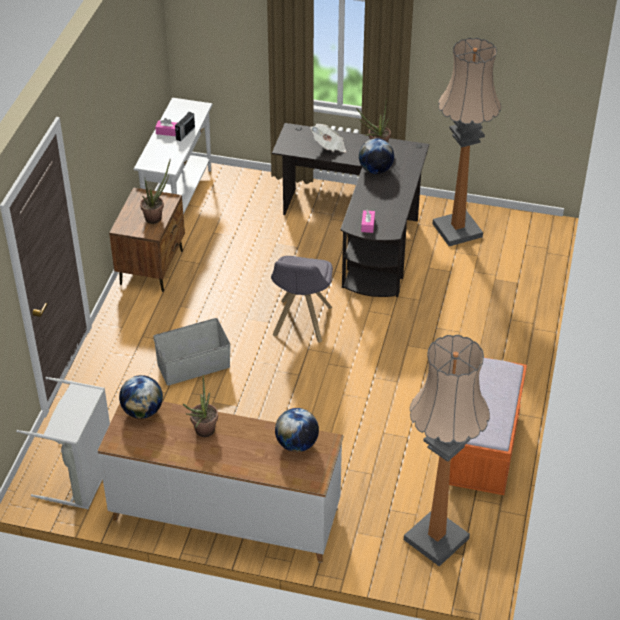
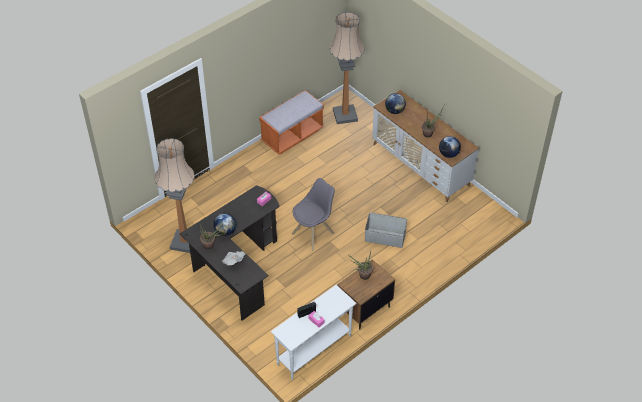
camera: 145 degrees left, 5 degrees up
(82, 477) = (473, 210): grey laundry basket -> none

